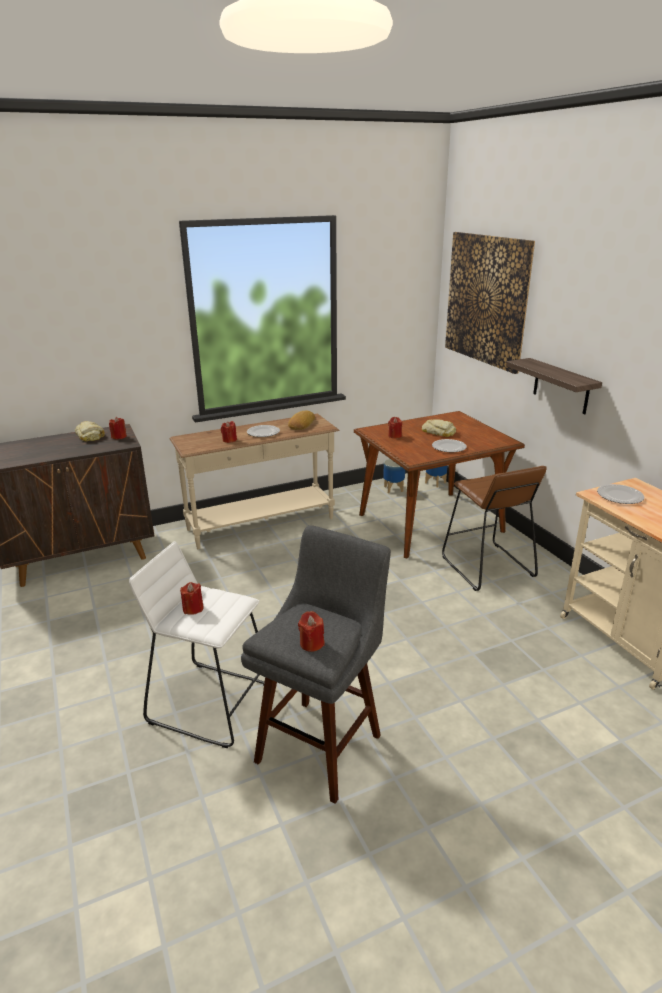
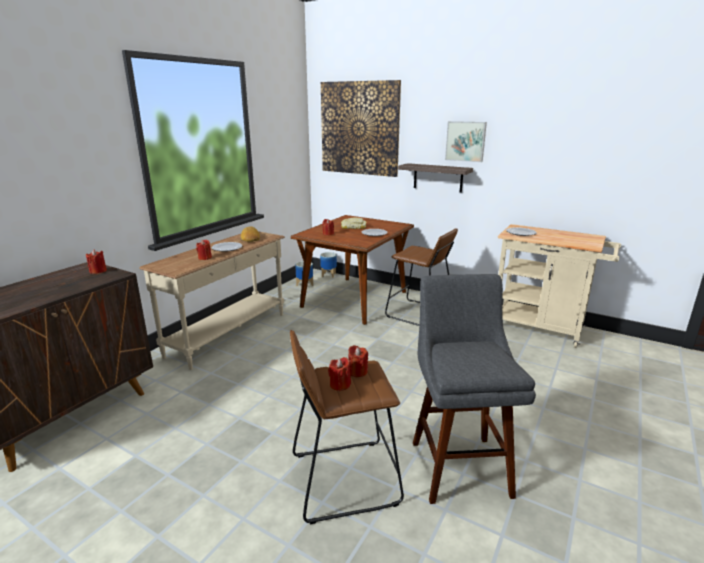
camera: 35 degrees left, 5 degrees down
(90, 435) = (59, 276): bread -> none
(211, 702) = (344, 478): white stool -> brown stool
(311, 643) = (491, 363): red candle -> red candle (357, 372)
(598, 341) = (465, 141): none -> picture

